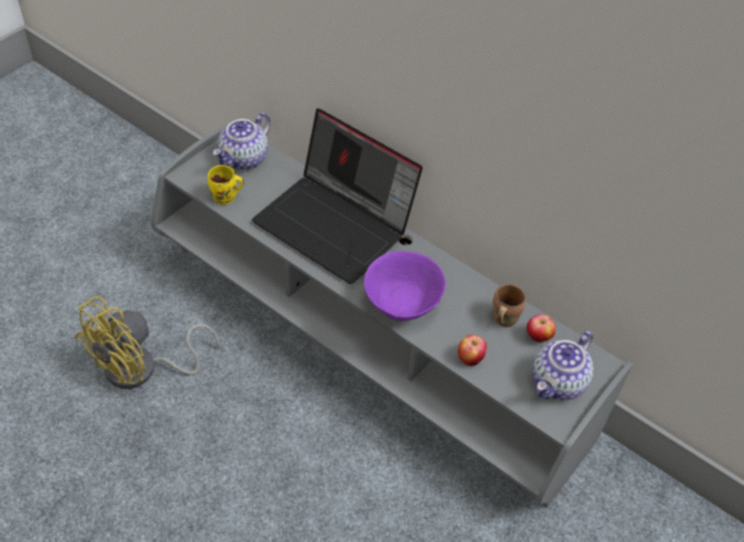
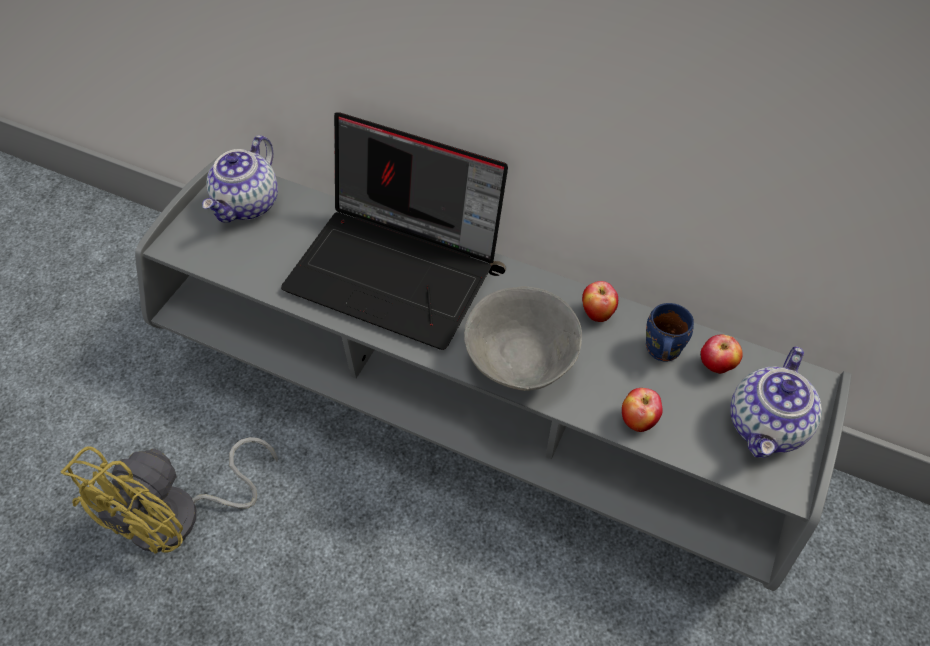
camera: 10 degrees left, 5 degrees up
(225, 198) = (236, 265): yellow mug -> none
(401, 302) = (519, 360): purple bowl -> grey bowl
(466, 285) = (596, 313): none -> apple
(502, 318) = (660, 350): brown mug -> blue mug

